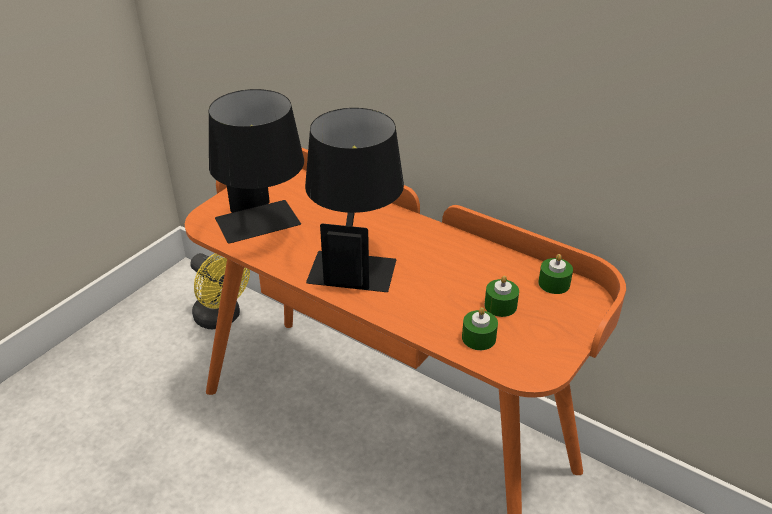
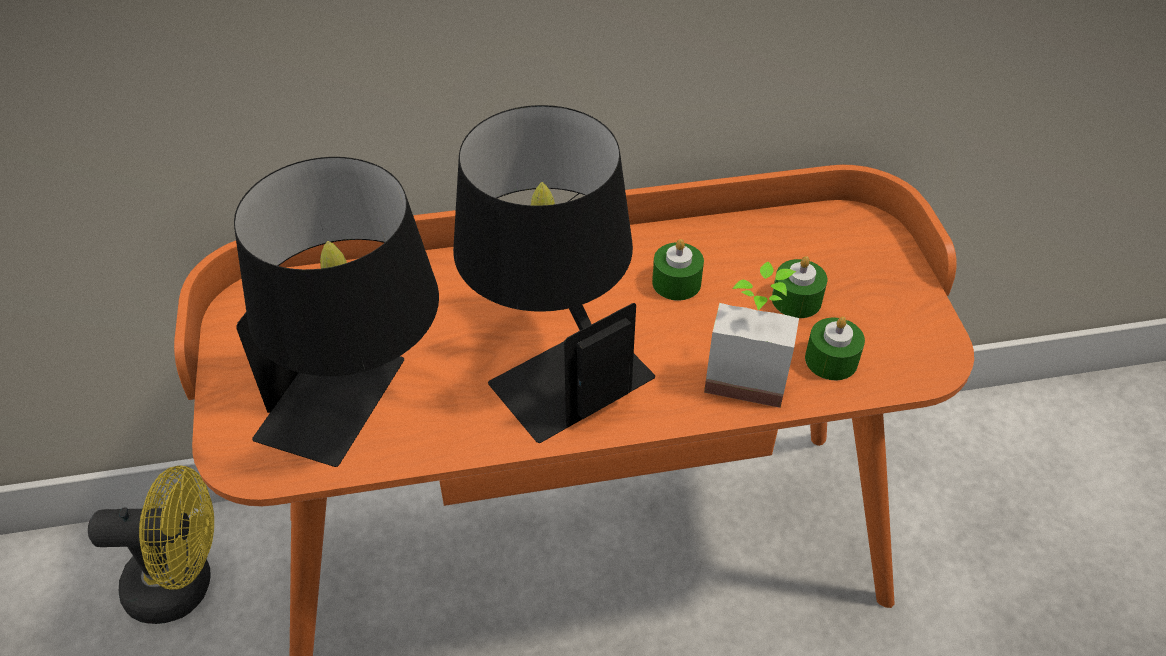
camera: 45 degrees left, 10 degrees up
(430, 317) = (747, 373): none -> potted plant
(554, 283) = (808, 231): green candle -> green candle (676, 282)

